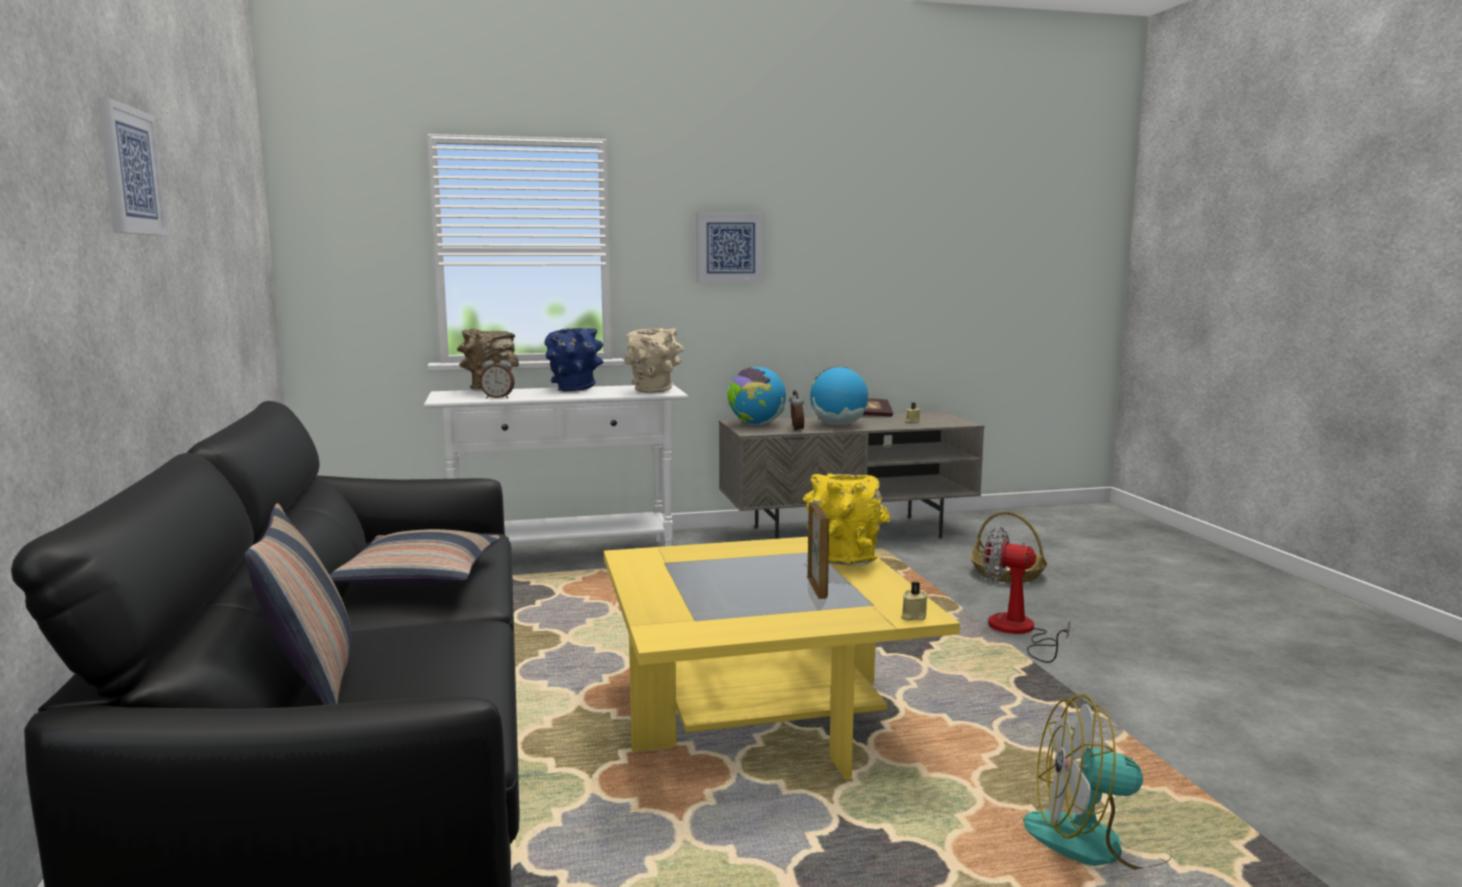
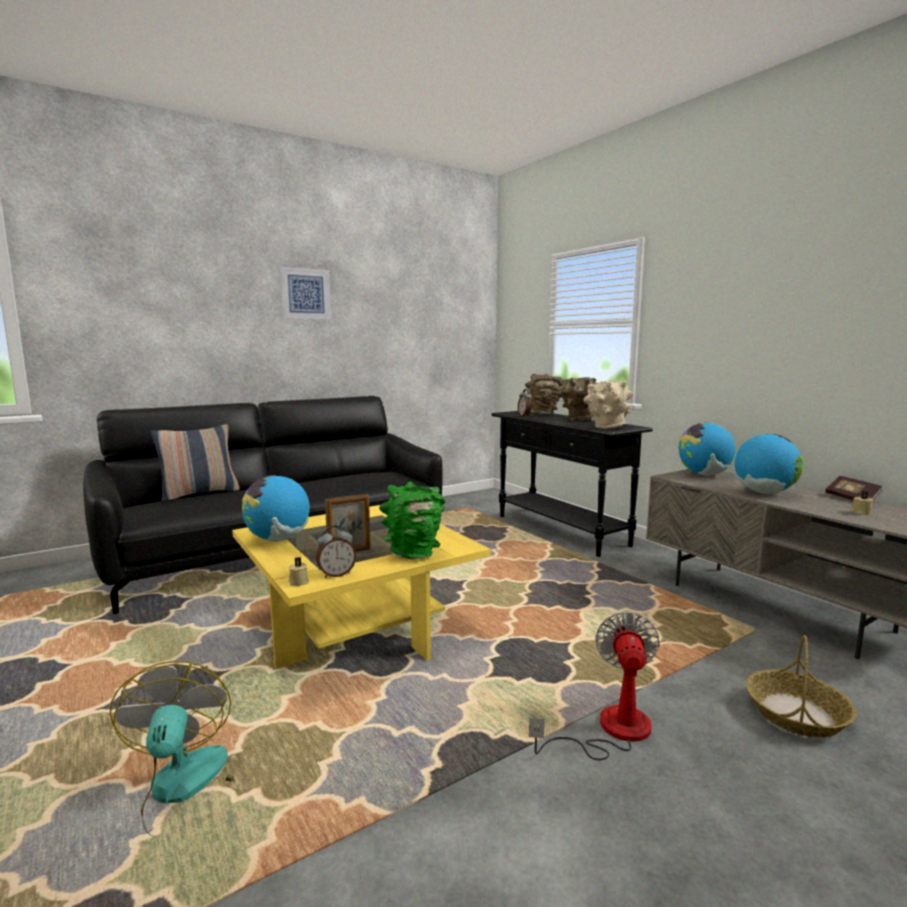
camera: 70 degrees right, 0 degrees up
(420, 576) = (329, 483): pillow -> none
(564, 557) = (561, 530): white console table -> black console table
(574, 390) = (577, 420): blue vase -> brown vase
(728, 622) = (278, 539): none -> globe
(729, 247) = (726, 315): picture -> none
(796, 429) = (710, 485): alarm clock -> alarm clock (336, 574)
(843, 561) = (414, 553): yellow vase -> green vase

